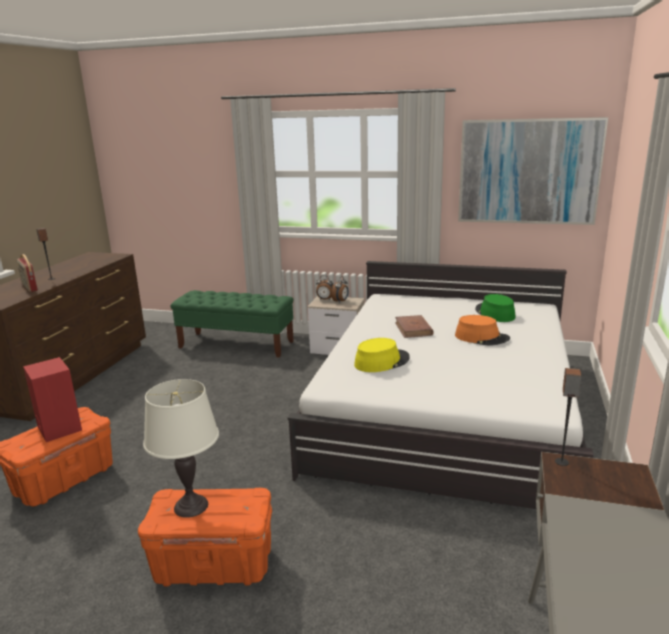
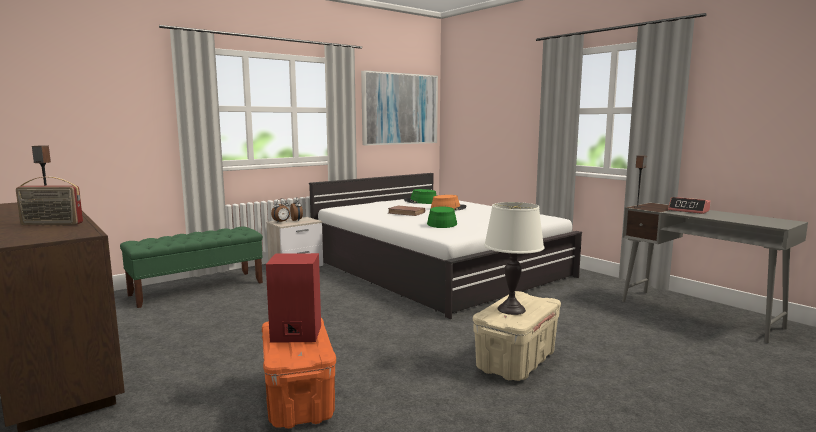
camera: 55 degrees left, 10 degrees down
(212, 566) = (516, 362): orange storage box -> beige storage box
(381, 361) = (442, 223): yellow hat -> green hat
(614, 521) = (689, 210): none -> alarm clock

